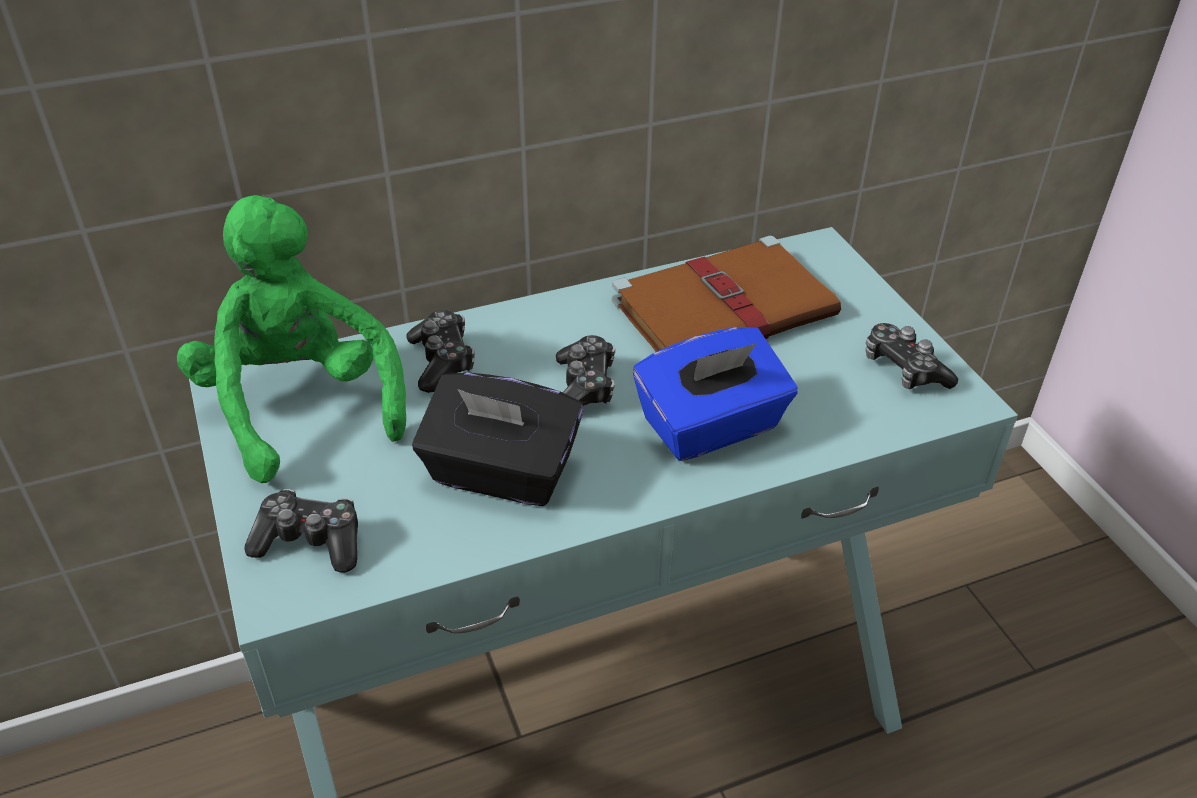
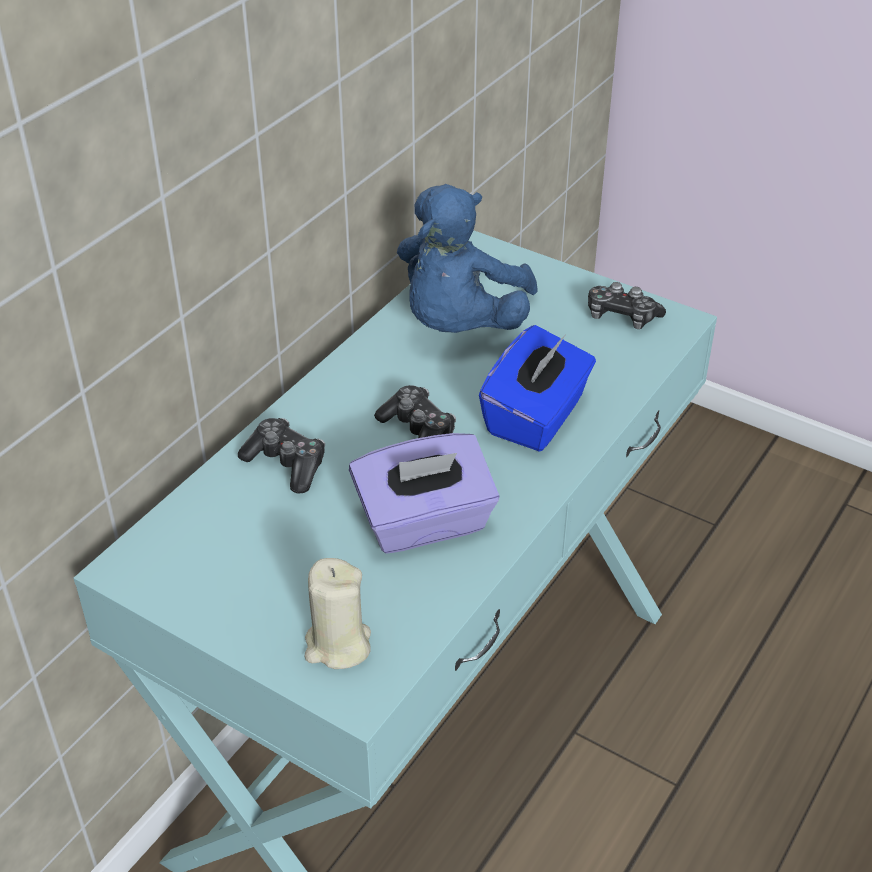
camera: 35 degrees left, 0 degrees up
(300, 405) = (207, 553): green plush toy -> none
(310, 542) = (337, 645): game controller -> beige candle
(500, 473) = (424, 523): black tissue box -> purple tissue box
(727, 308) = (460, 325): brown book -> blue plush toy

